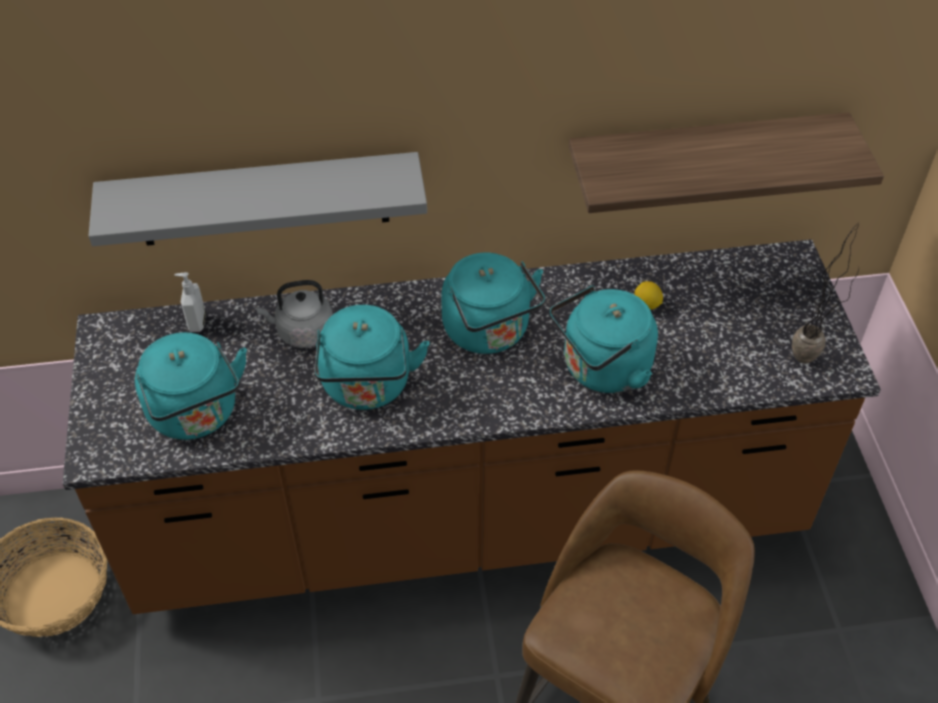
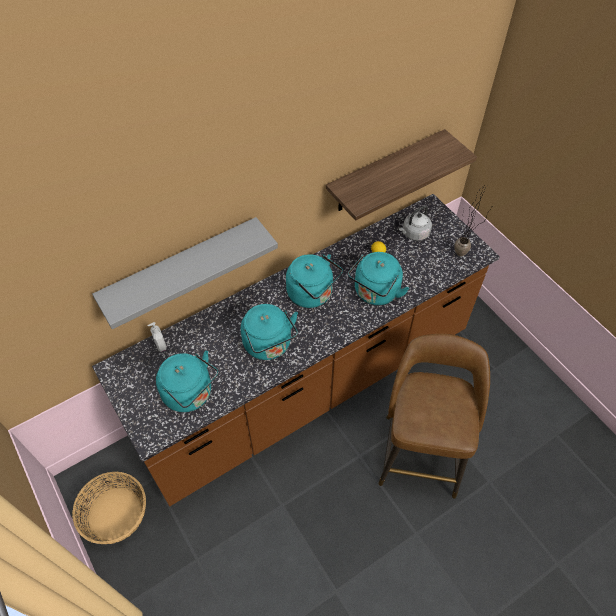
camera: 25 degrees left, 5 degrees up
(302, 332) = (219, 329): grey kettle -> grey kettle (414, 234)

